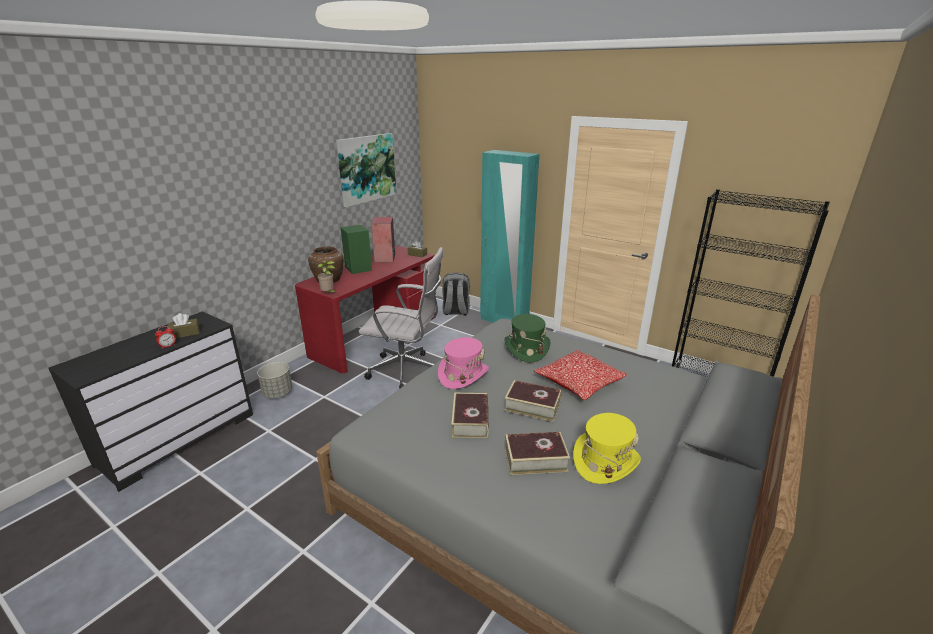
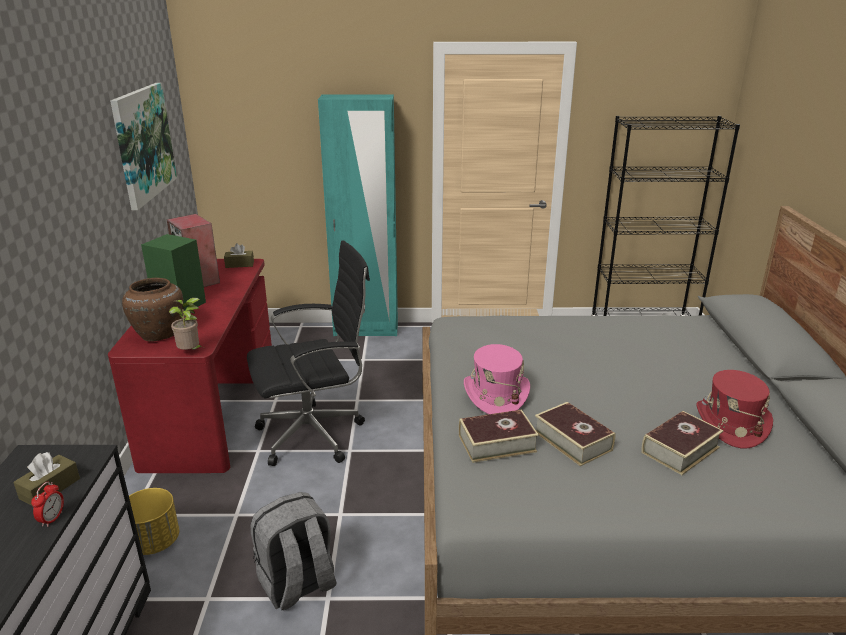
camera: 35 degrees left, 0 degrees up
(278, 393) = (154, 542): grey planter -> yellow planter
(407, 371) = (315, 434): white office chair -> black office chair
(455, 311) = (289, 336): grey backpack -> grey backpack (297, 585)
(526, 349) = (523, 342): green hat -> none
(532, 406) = (608, 399): book -> book (497, 443)
(579, 383) = (614, 360): pillow -> none
(605, 461) = (730, 424): yellow hat -> red hat

